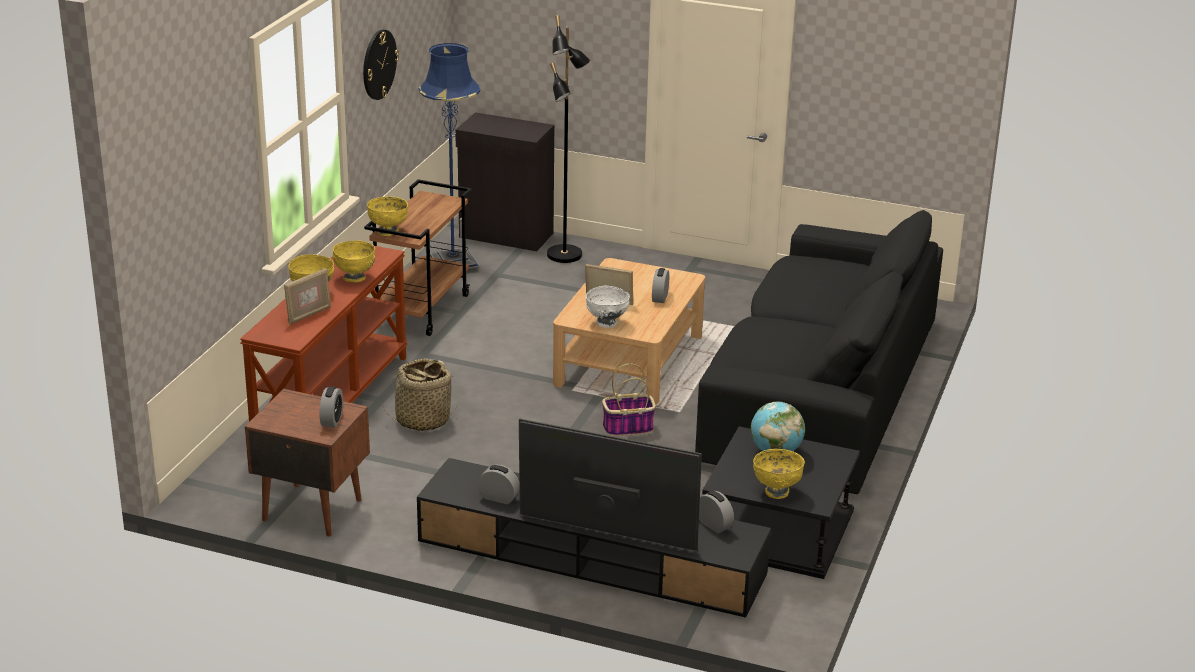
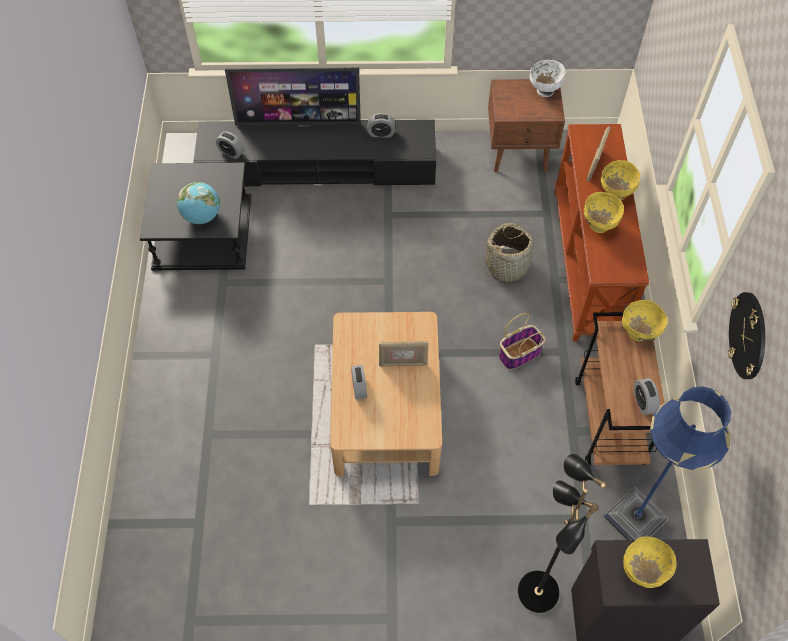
camera: 160 degrees right, 30 degrees up
(332, 420) = (507, 100): alarm clock -> alarm clock (643, 402)
(606, 323) = (389, 327): white bowl -> white bowl (544, 90)
(627, 428) = (348, 309): basket -> basket (520, 353)
(776, 491) = (192, 175): yellow bowl -> yellow bowl (642, 571)
(819, 389) = (205, 422): black sofa -> none

